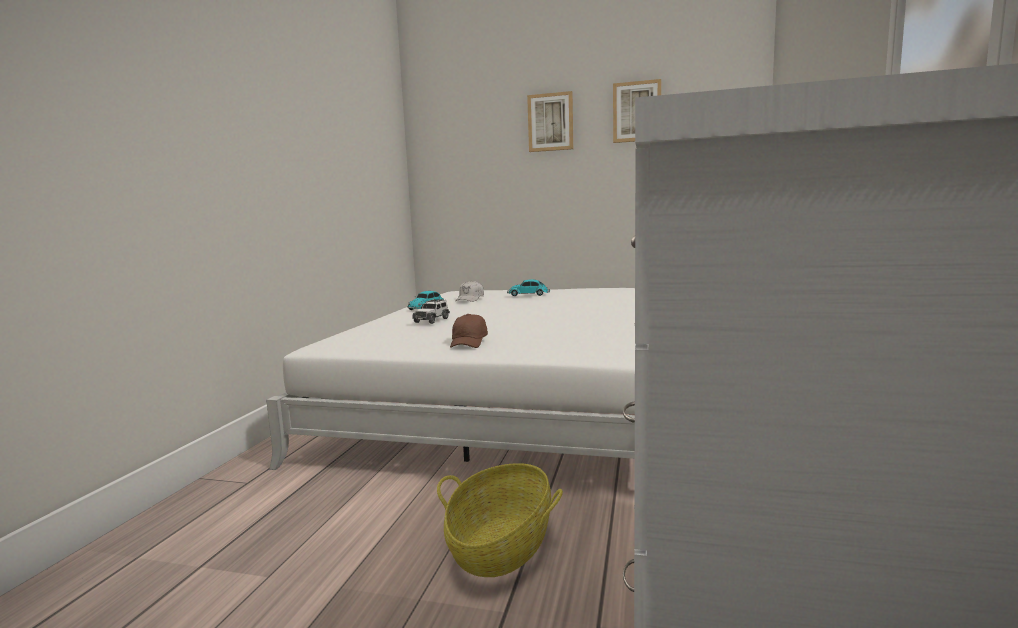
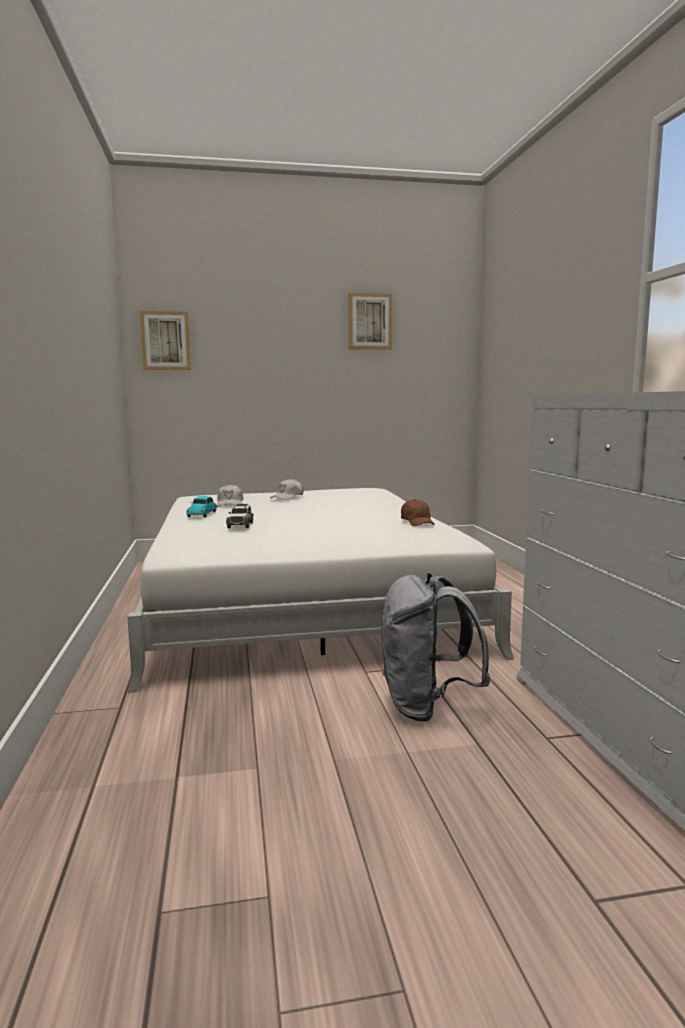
camera: 25 degrees left, 0 degrees up
(469, 343) = (319, 542): brown cap -> brown cap (417, 522)
(501, 545) = (426, 706): basket -> grey backpack
(529, 295) = (288, 497): toy car -> white cap
(550, 122) = (287, 323): picture -> picture (165, 341)

